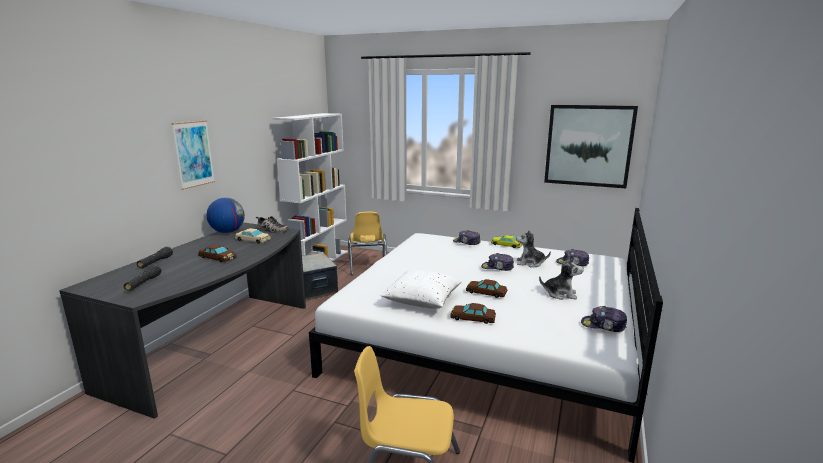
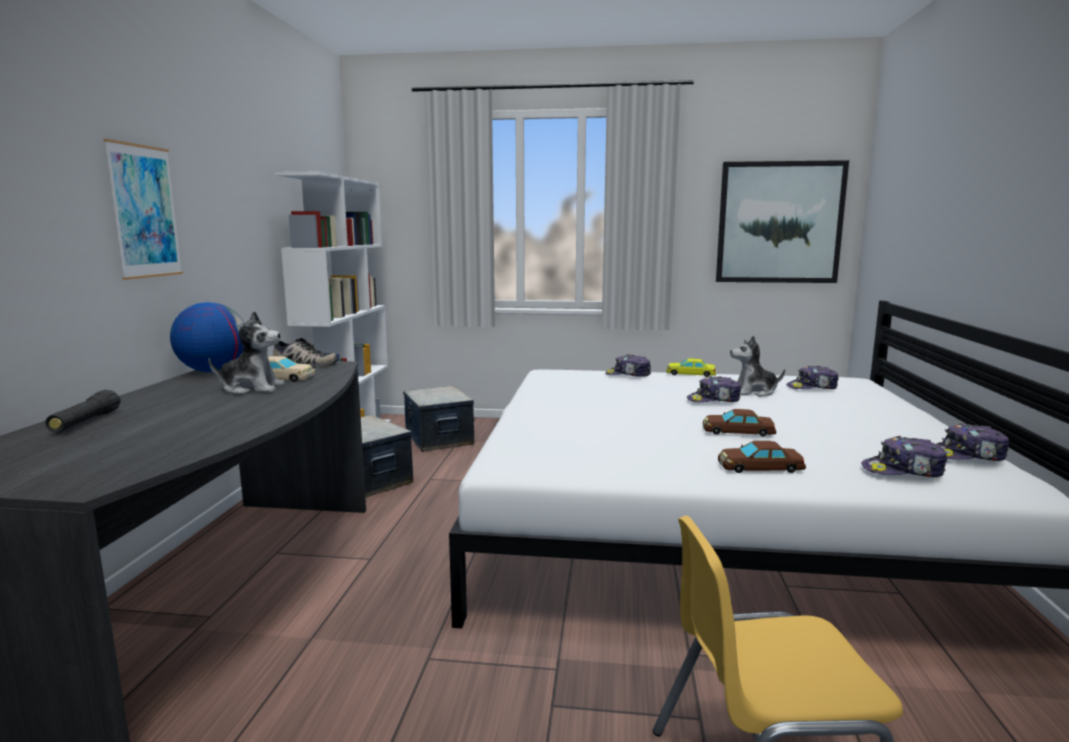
camera: 15 degrees left, 5 degrees down
(143, 283) = (81, 457): black flashlight -> none
(217, 257) = (227, 405): brown toy car -> none
(367, 266) = (438, 438): yellow chair -> storage box
(422, 301) = (647, 452): white pillow -> none
(549, 331) = (903, 471): none -> cap
(560, 294) = (847, 424): plush toy -> plush toy (251, 388)

